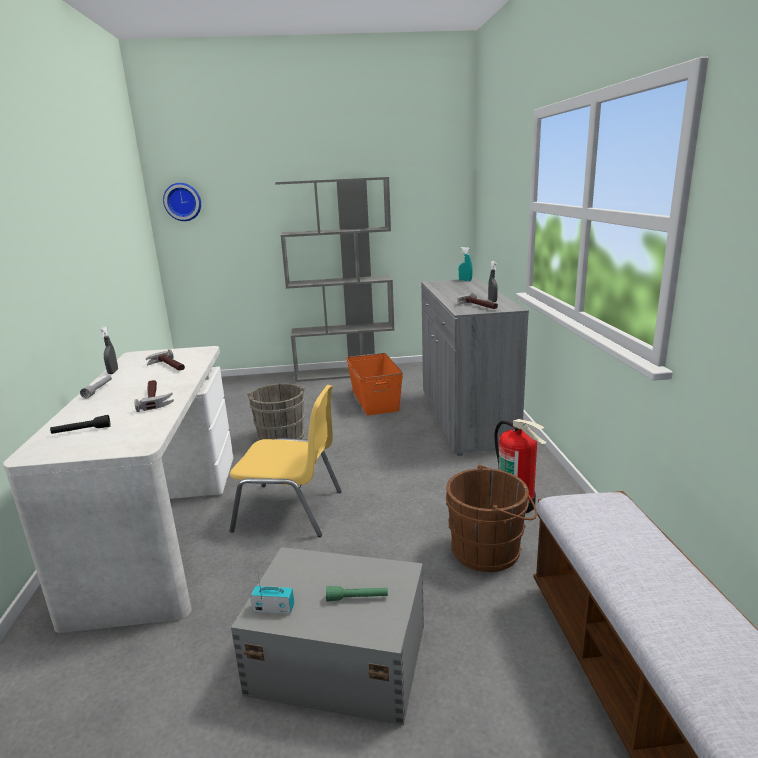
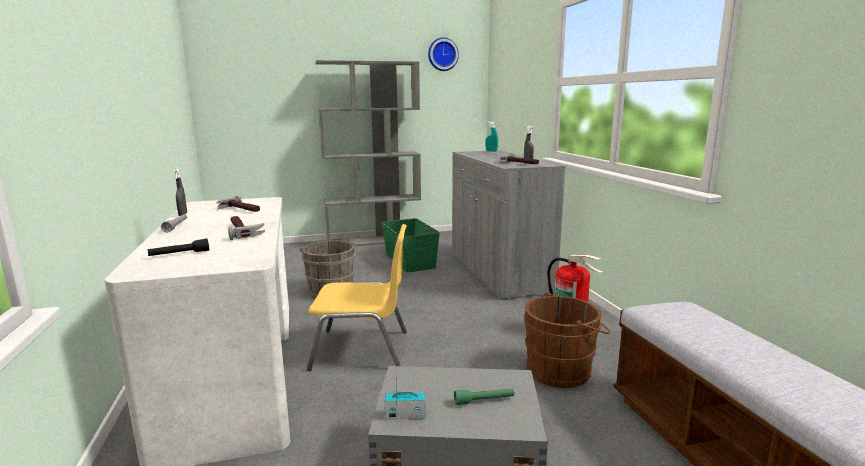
camera: 10 degrees left, 5 degrees down
(183, 202) = (223, 76): wall clock -> wall clock (442, 54)
(375, 400) = (410, 260): orange storage box -> green storage box

